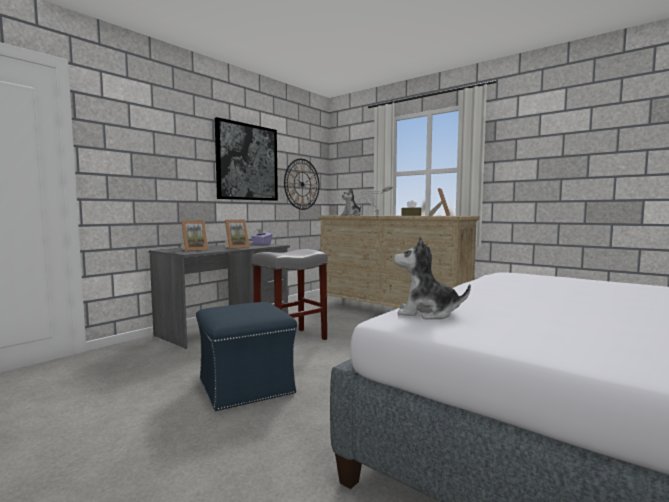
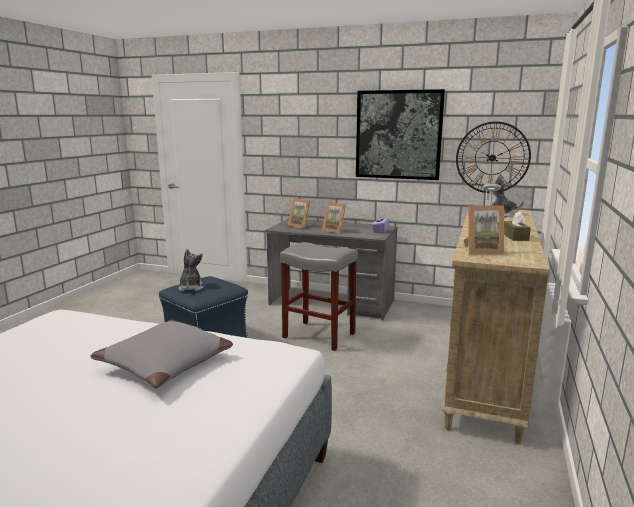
camera: 70 degrees right, 10 degrees up
(426, 313) = (67, 321): plush toy -> plush toy (191, 288)
(542, 288) = (166, 364): none -> grey pillow

